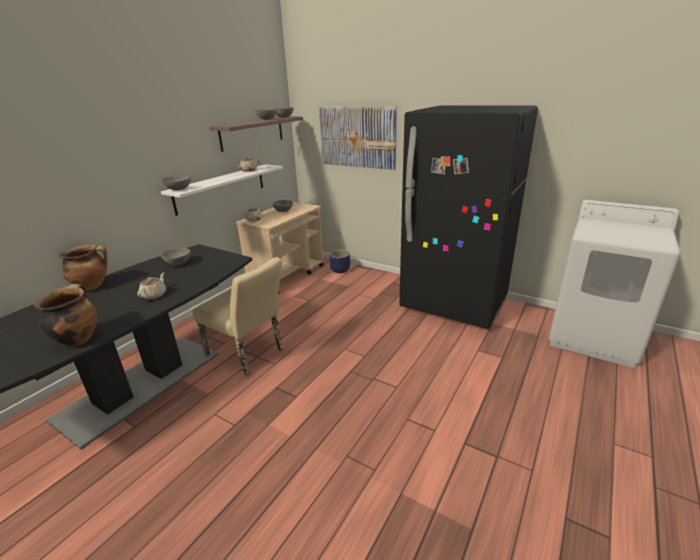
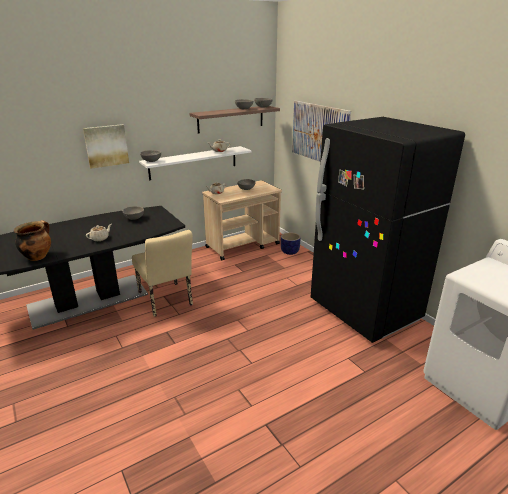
camera: 25 degrees right, 0 degrees up
(92, 286) = (73, 223): cooking pot -> none
(116, 175) = (106, 146): none -> picture

